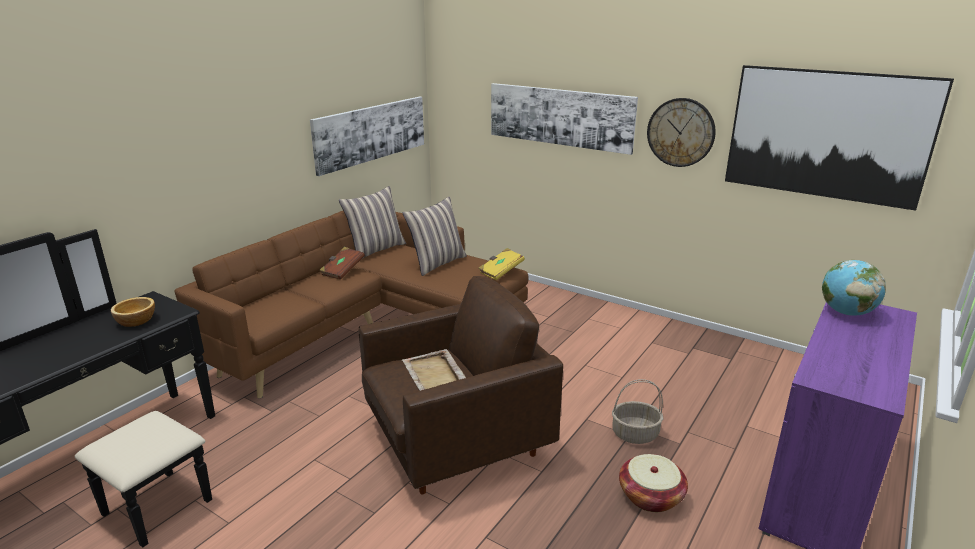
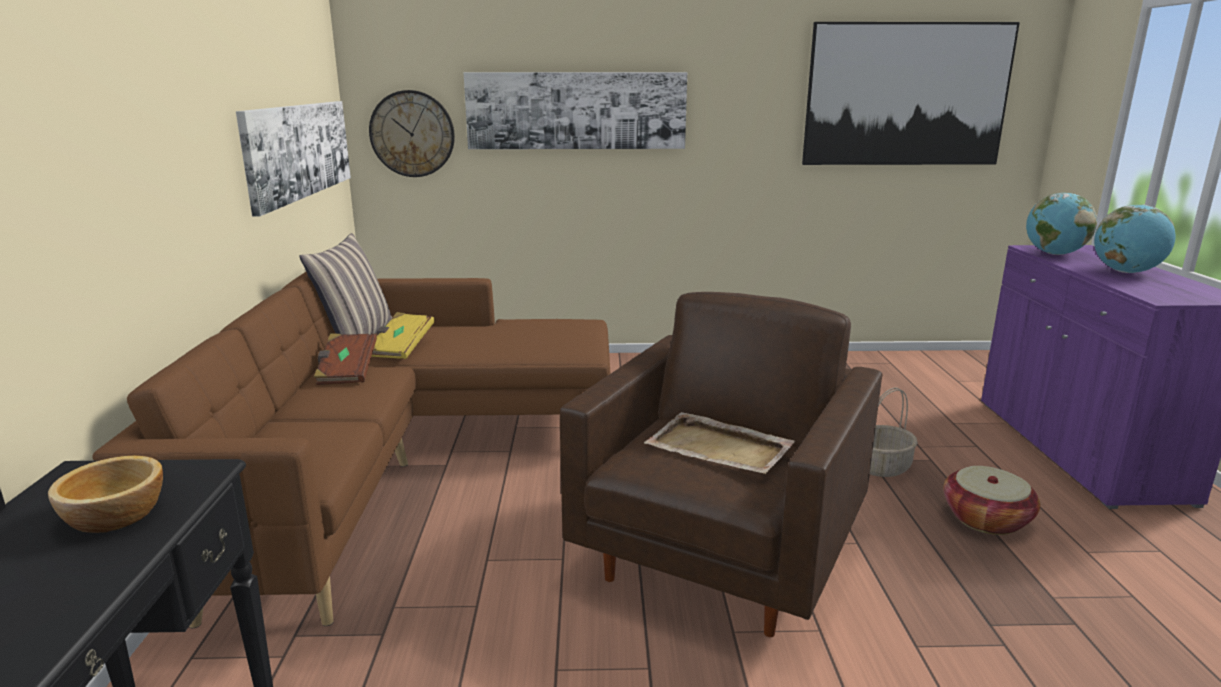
camera: 35 degrees left, 5 degrees down
(437, 263) = (479, 334): pillow -> none
(501, 272) = (582, 324): yellow book -> yellow book (401, 348)
(680, 132) = (744, 112): wall clock -> wall clock (412, 134)
(862, 348) = (1126, 272): none -> globe

